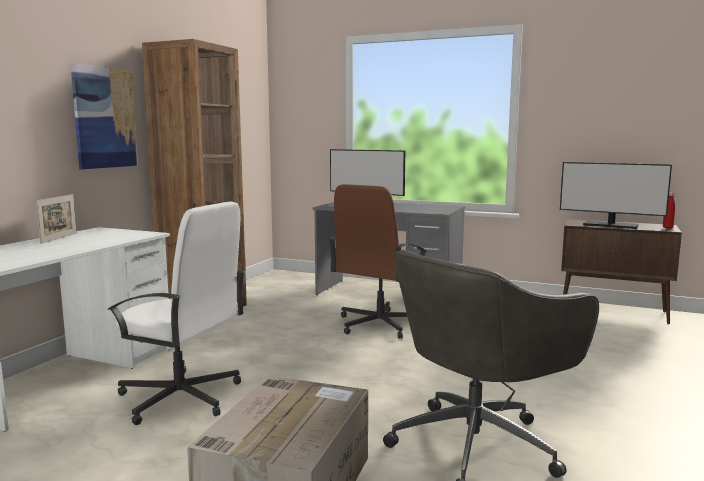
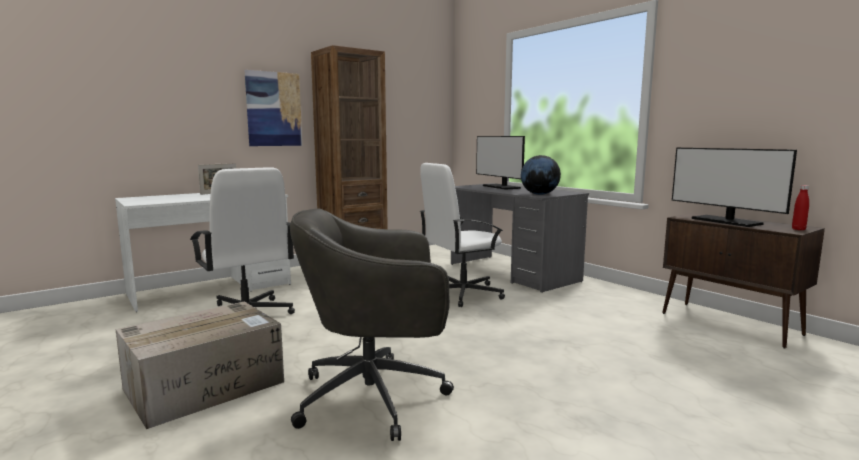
camera: 30 degrees right, 0 degrees up
(378, 324) = (461, 293): brown office chair -> white office chair
(432, 211) = (539, 194): none -> globe

